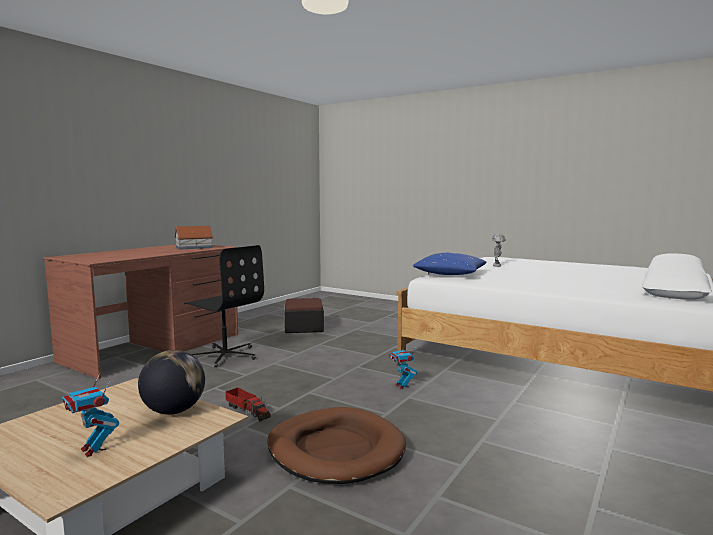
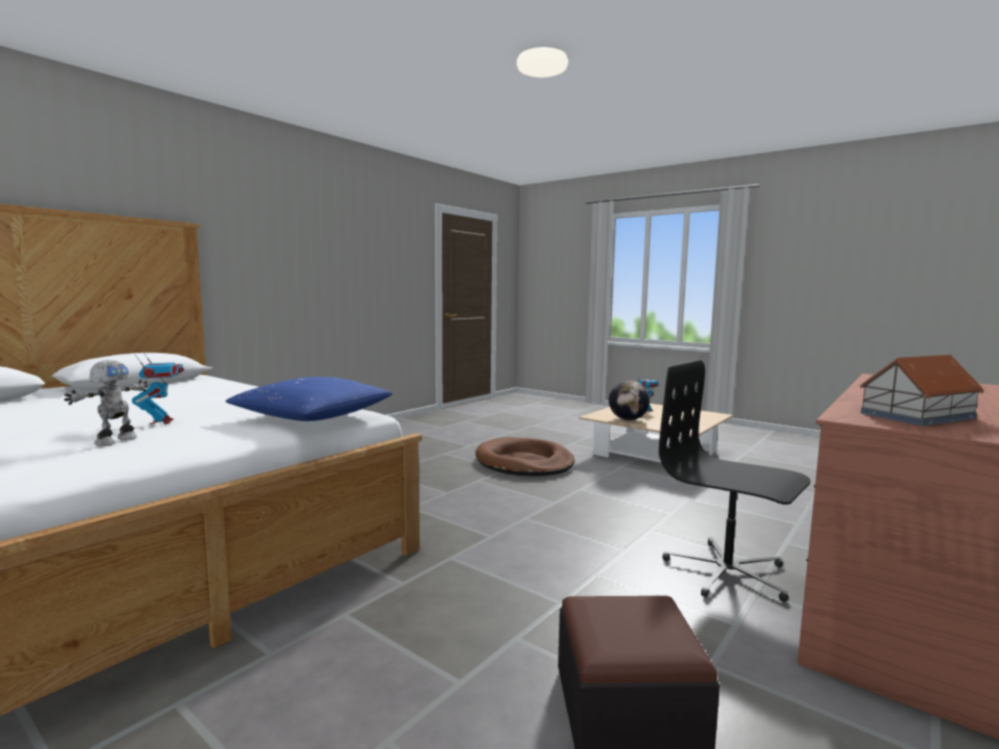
camera: 175 degrees left, 0 degrees up
(247, 410) = (609, 488): toy truck -> none
(402, 386) = (444, 504): toy robot -> toy robot (161, 422)

